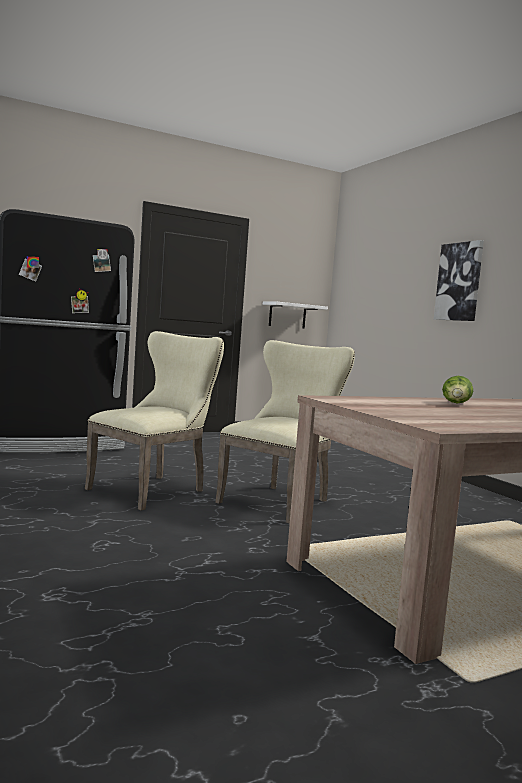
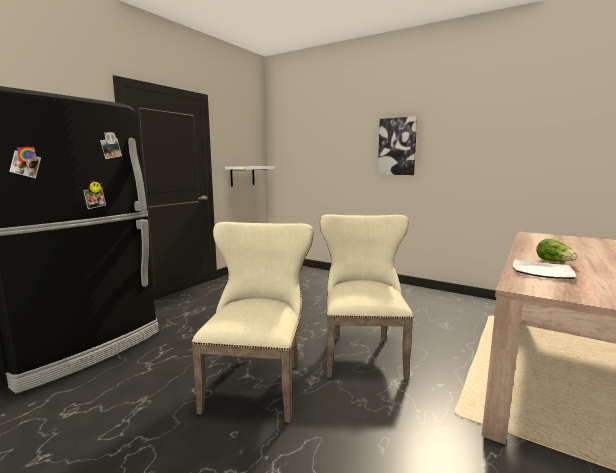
camera: 30 degrees left, 5 degrees up
(402, 401) = (542, 272): none -> plate

